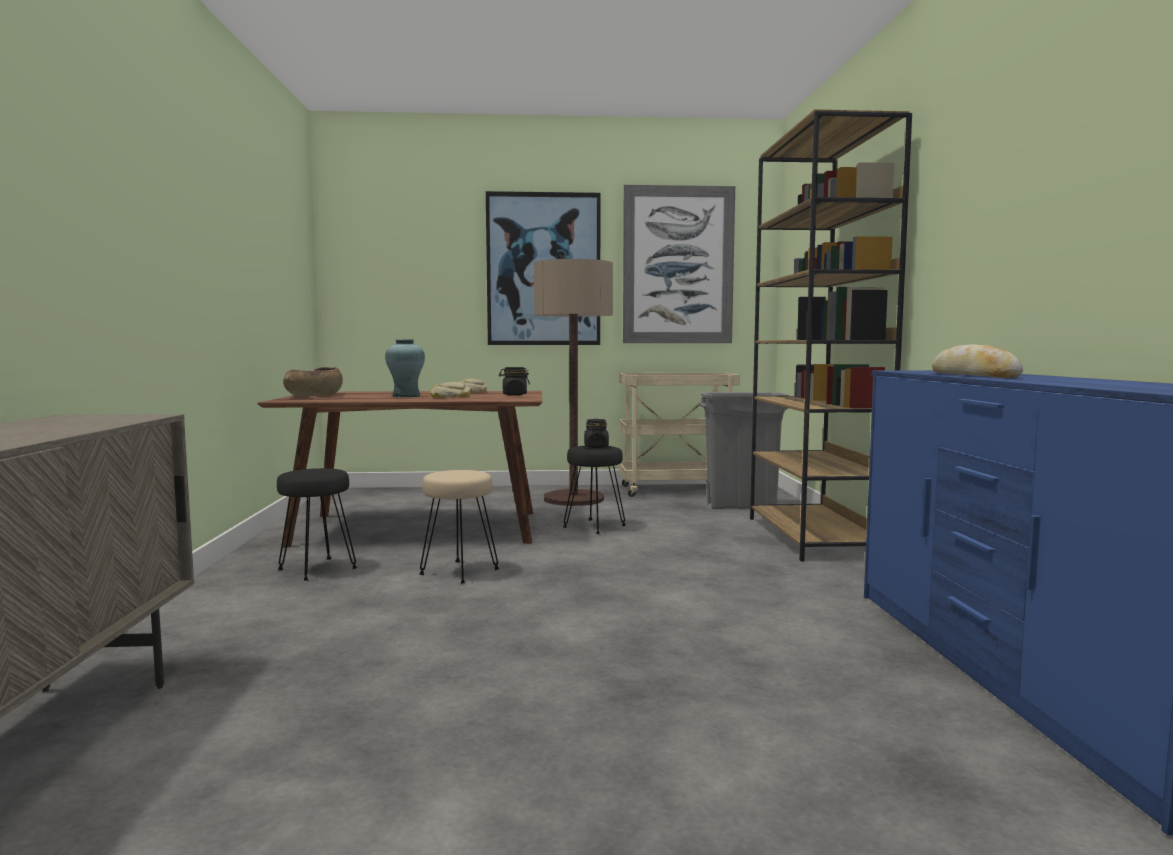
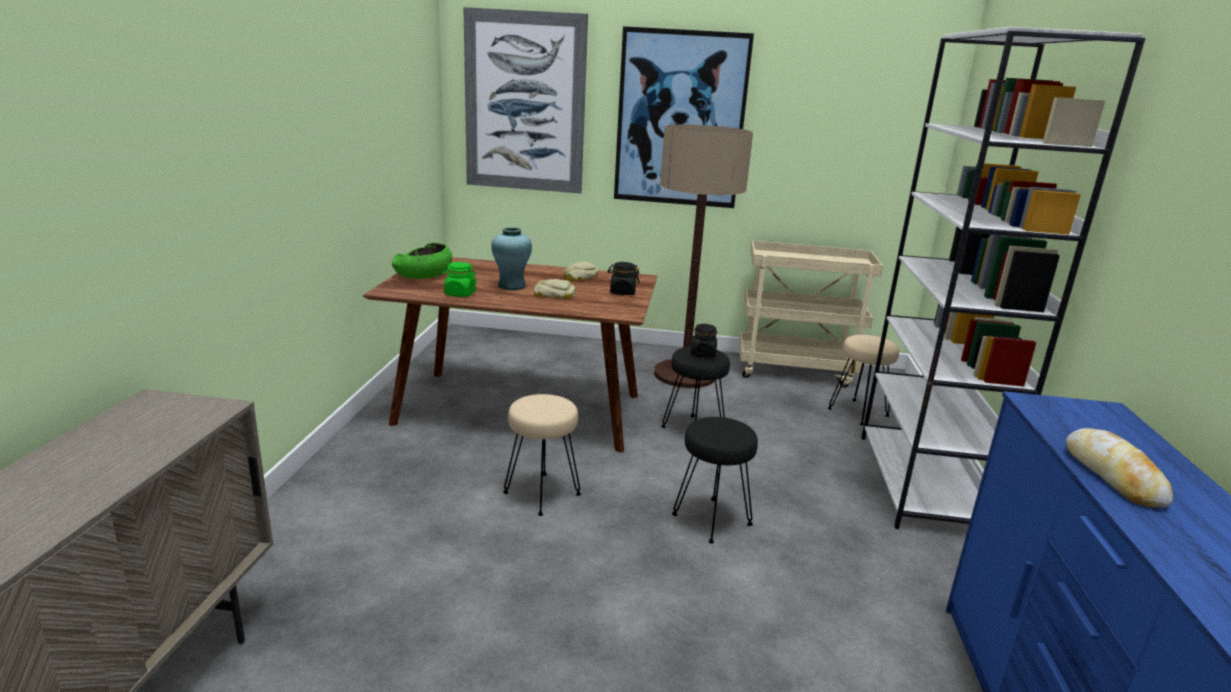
camera: 10 degrees right, 15 degrees up
(314, 396) = (423, 276): brown bowl -> green bowl
(316, 569) = (412, 468): black stool -> black stool (711, 520)
(357, 399) = (459, 294): none -> green jar
(678, 265) = (834, 124): picture -> picture (524, 103)
(742, 506) = (858, 412): grey trash can -> beige stool
(814, 537) = (923, 484): brown bookcase -> white bookcase

